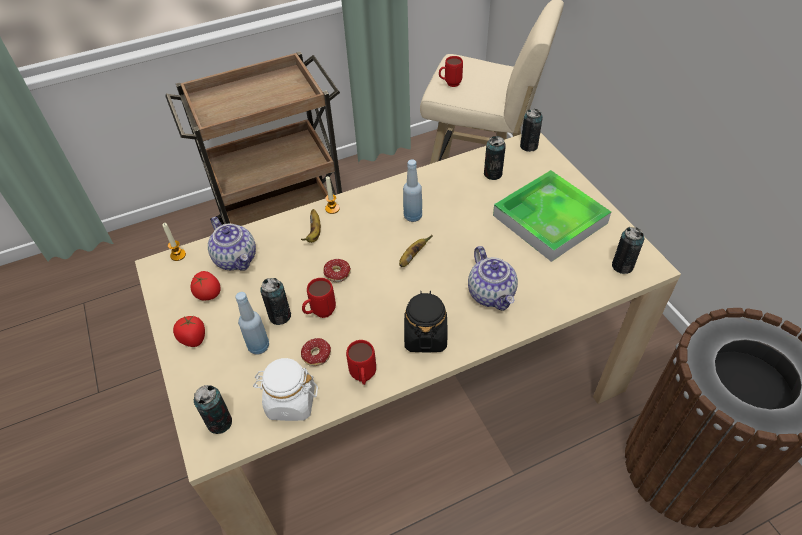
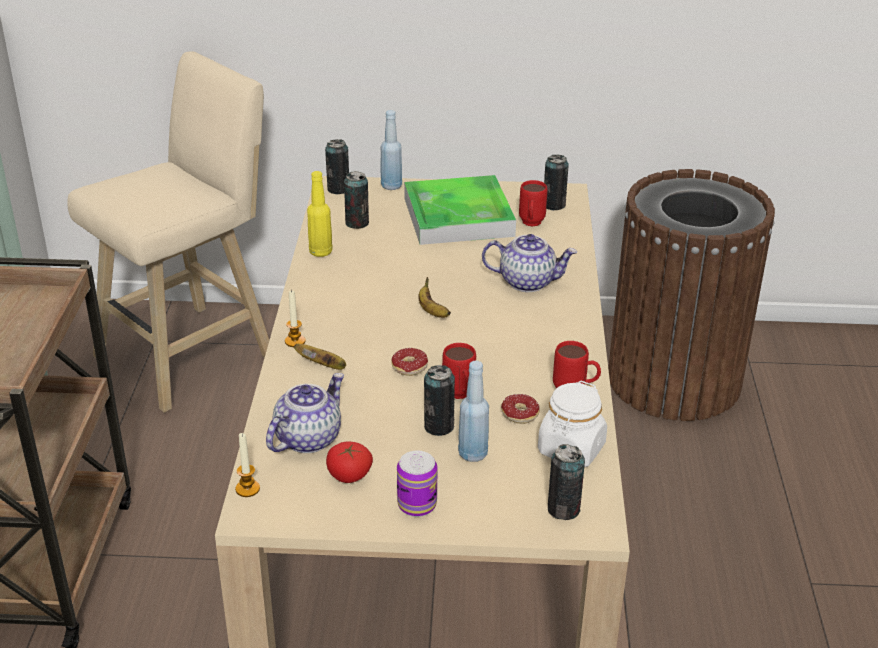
camera: 65 degrees left, 15 degrees down
(193, 339) = (417, 505): tomato -> can
(236, 259) = (307, 438): teapot -> teapot turned 45 degrees counterclockwise
(413, 216) = (369, 291): blue bottle -> blue bottle (391, 186)
(425, 336) = (550, 337): black jar -> none
(442, 174) = (321, 252): none -> yellow bottle
(449, 84) = (142, 207): red mug -> red mug (531, 225)

